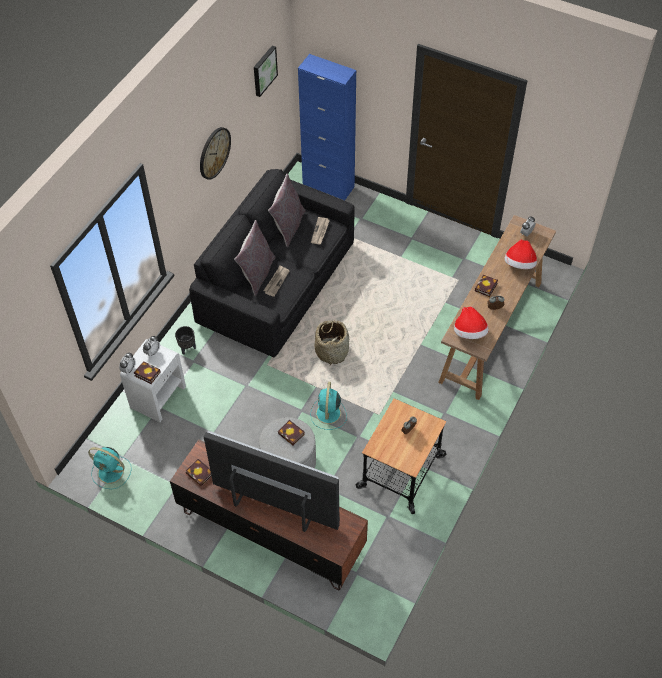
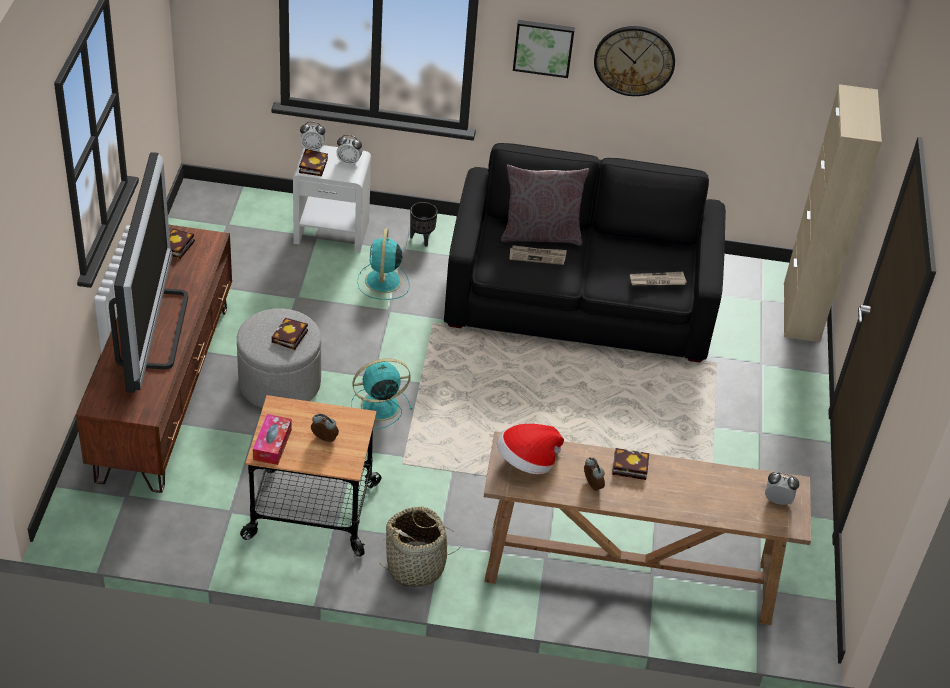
camera: 65 degrees right, 10 degrees down
(112, 472) = (202, 221): turquoise fan -> turquoise fan (383, 282)
(264, 70) = (796, 46): picture -> picture (543, 47)
(288, 226) = (646, 246): grey pillow -> none
(328, 185) = (801, 312): blue cabinet -> beige cabinet
(332, 351) = (490, 386): basket -> basket (416, 566)
(405, 459) = (272, 444): none -> tissue box
(519, 264) = (703, 502): hat -> none

